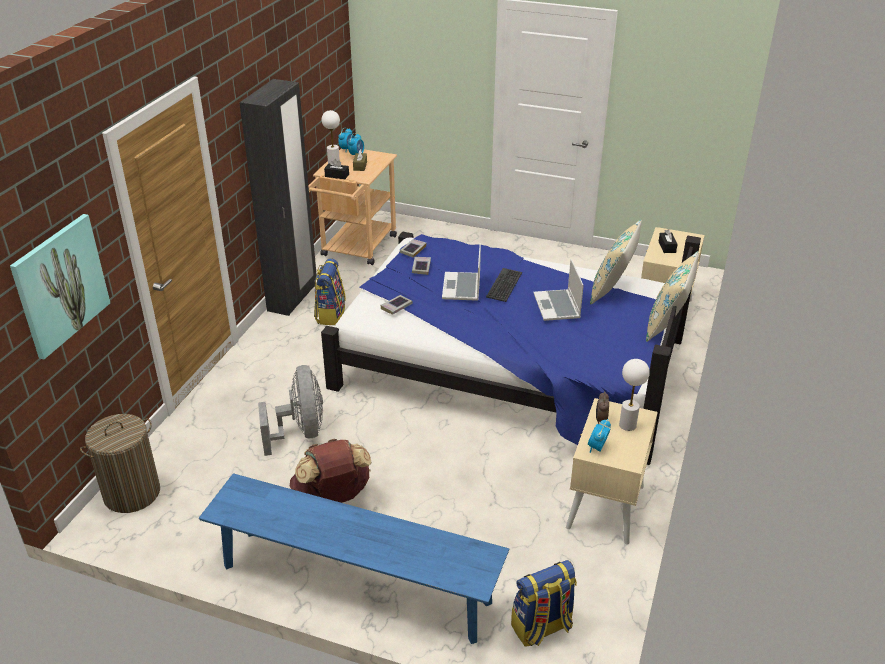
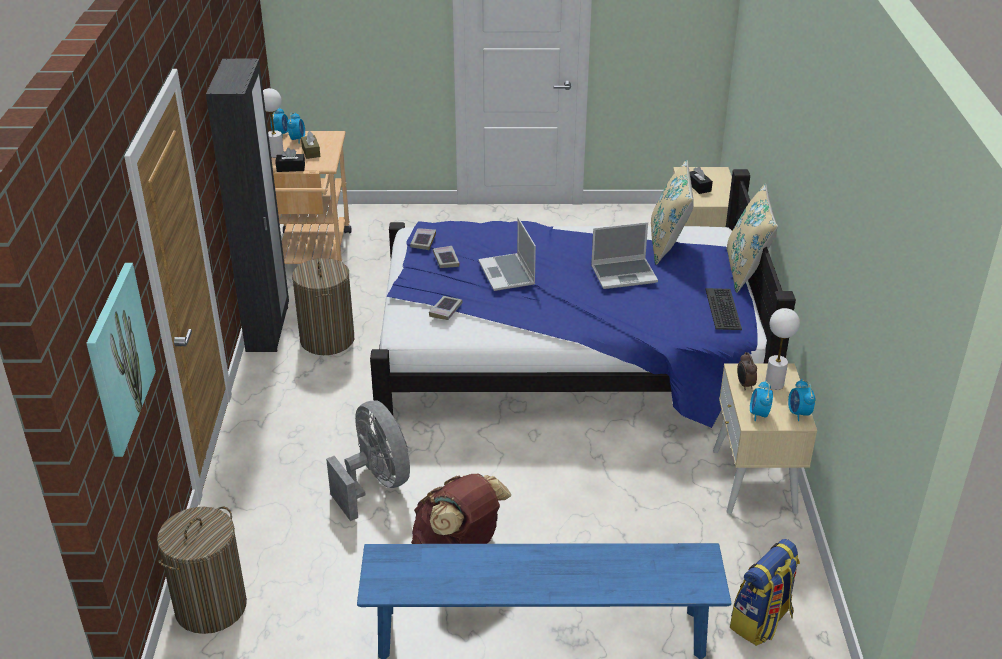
camera: 20 degrees left, 0 degrees up
(330, 314) = (327, 339): backpack -> laundry basket
(504, 285) = (552, 261): keyboard -> keyboard (723, 309)
(557, 307) = (624, 274): laptop -> laptop turned 75 degrees counterclockwise
(633, 455) = (798, 413): none -> alarm clock

